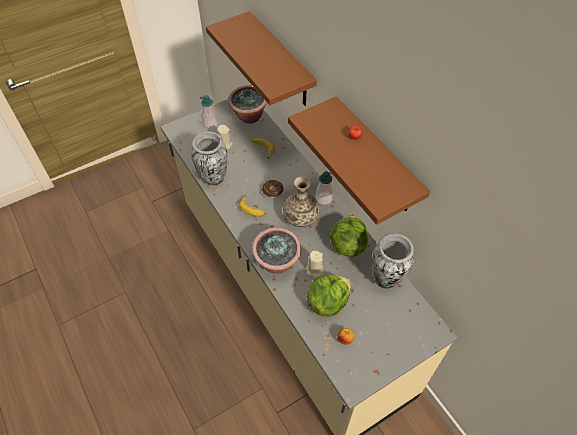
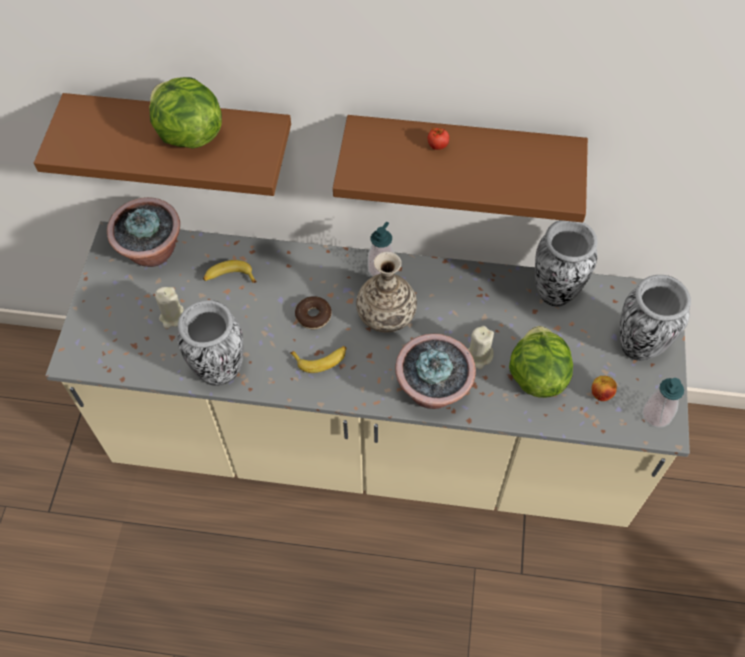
camera: 50 degrees left, 5 degrees up
(210, 123) = (113, 308): soap dispenser -> soap dispenser (656, 415)
(347, 245) = (474, 295): lettuce -> lettuce (188, 135)
(393, 340) = (639, 346): none -> vase

